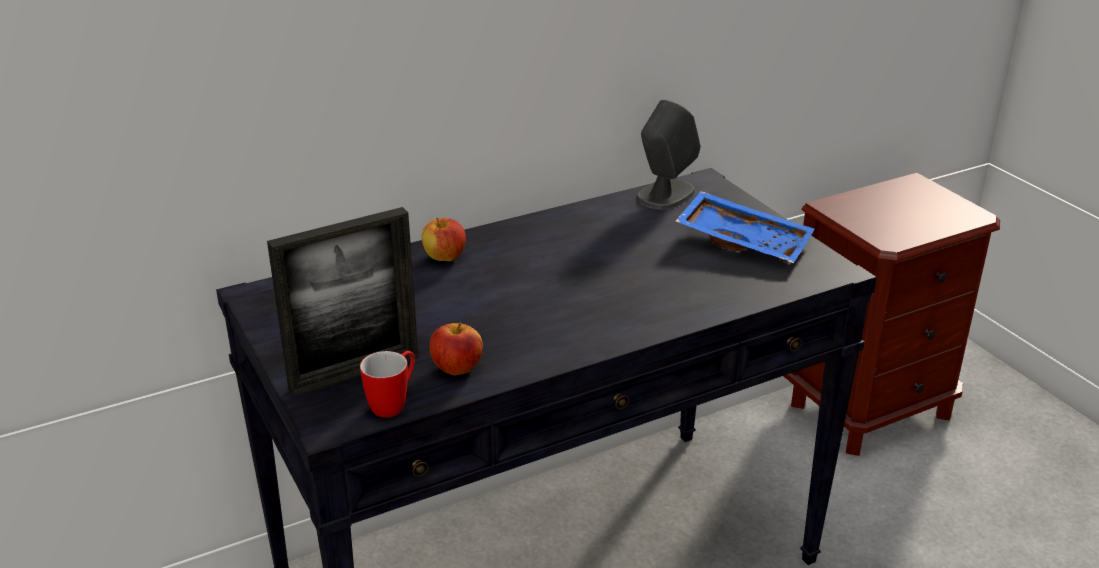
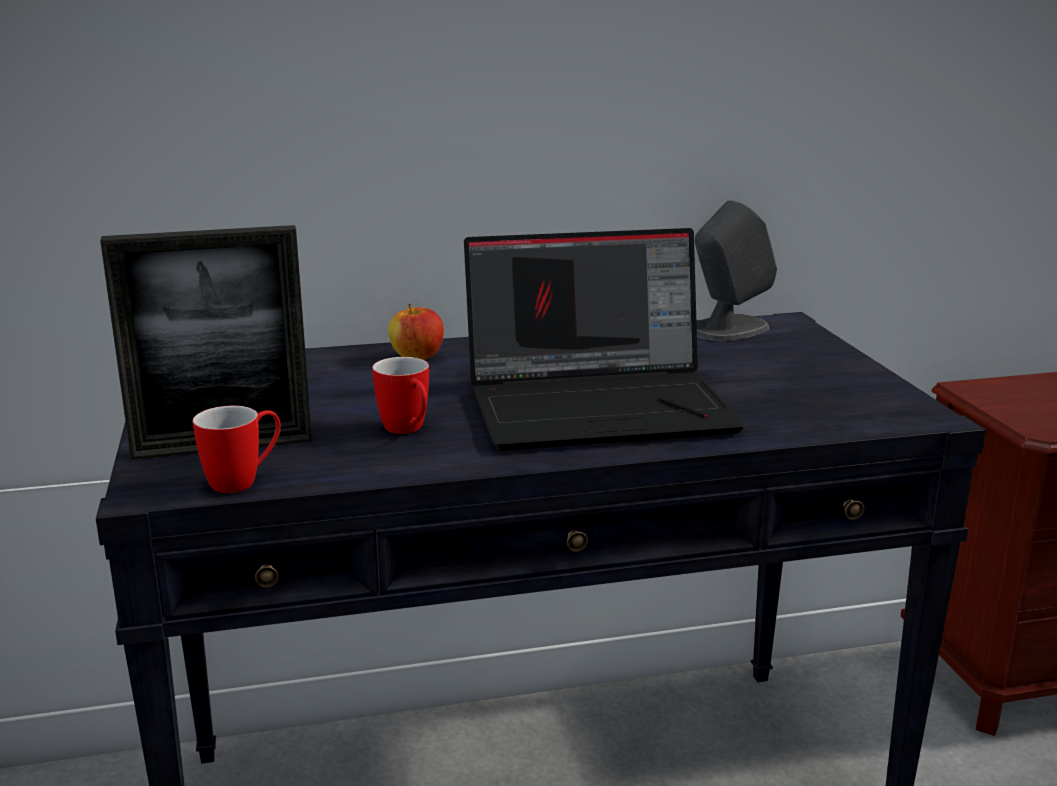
camera: 15 degrees right, 10 degrees down
(457, 368) = (350, 456): apple -> none
(484, 336) = (408, 431): none -> mug
(610, 290) = (601, 405): none -> laptop
(744, 241) = (810, 377): blue tray -> none

